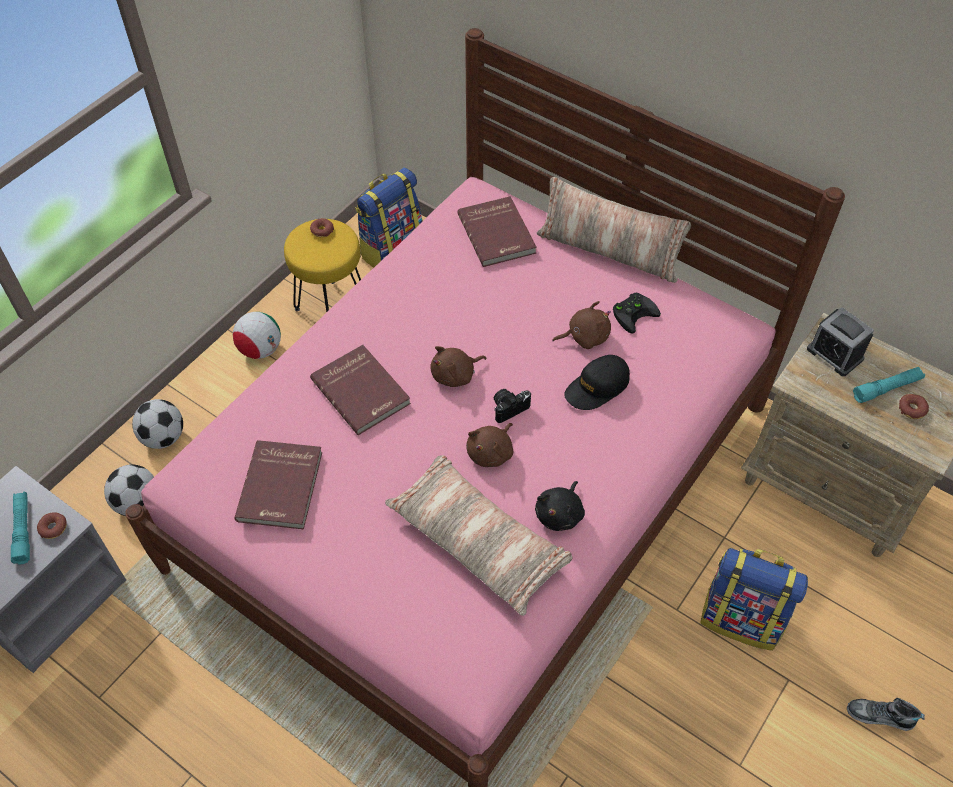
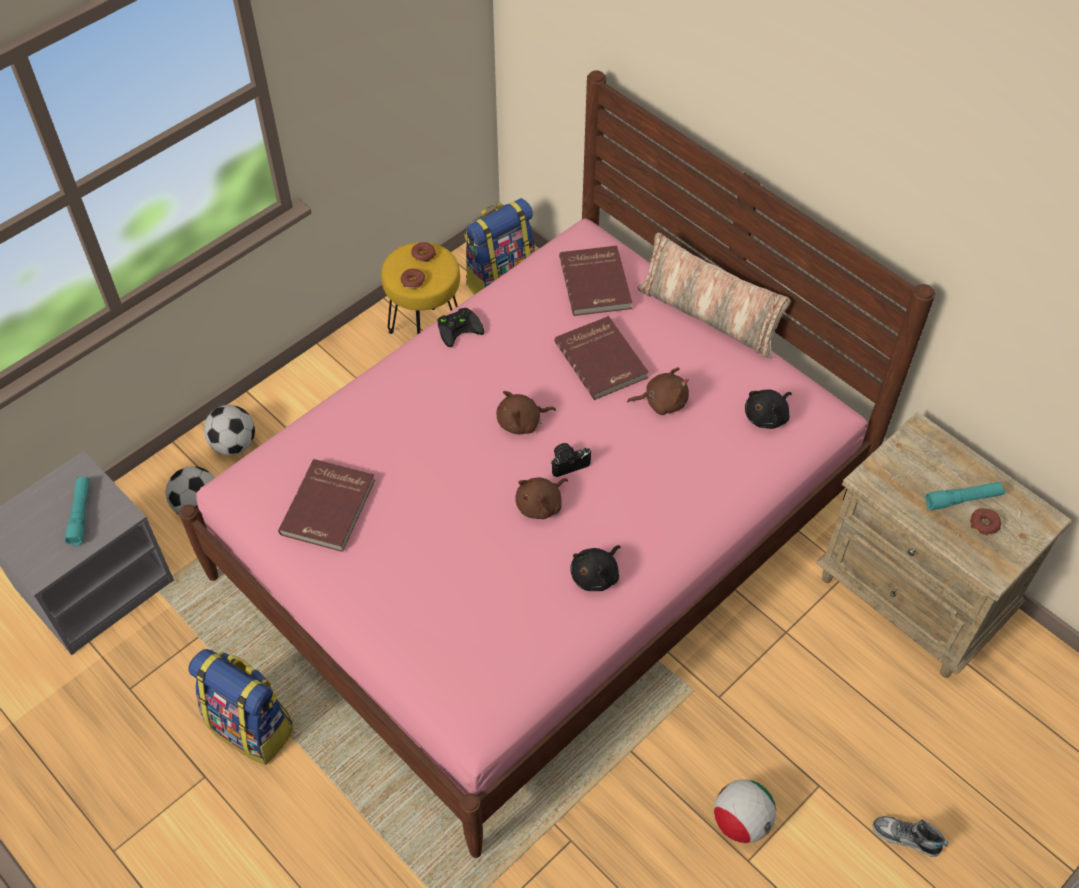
camera: 10 degrees right, 0 degrees up
(53, 528) = (109, 516): donut -> donut (413, 281)
(260, 349) = (346, 368): football -> football (741, 821)
(362, 391) = (426, 425): red book -> red book (602, 359)
(478, 540) = (509, 588): pillow -> none
(597, 387) = (662, 455): black cap -> none
(634, 312) = (719, 384): black game controller -> black game controller (459, 327)
(686, 336) = (767, 416): none -> black plush toy
(742, 618) = (785, 716): backpack -> backpack (252, 726)
(835, 354) = (917, 456): alarm clock -> none

